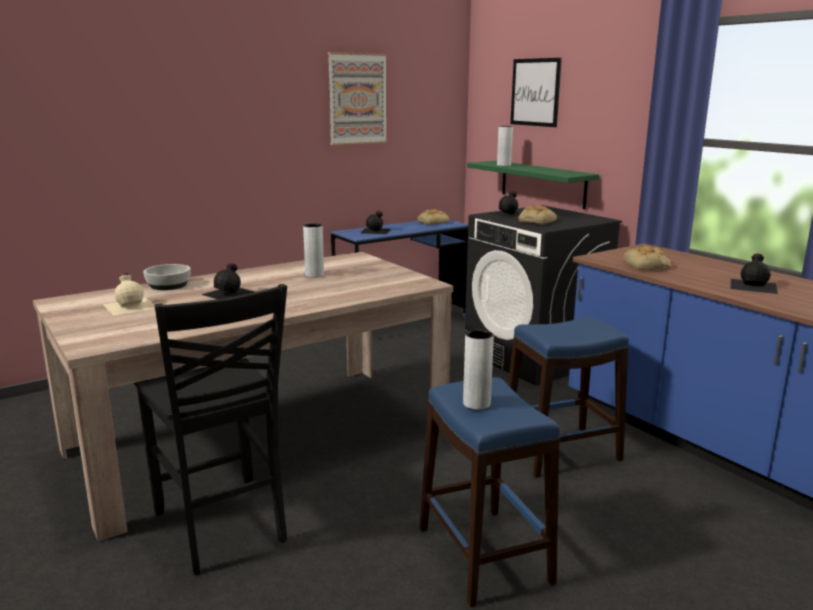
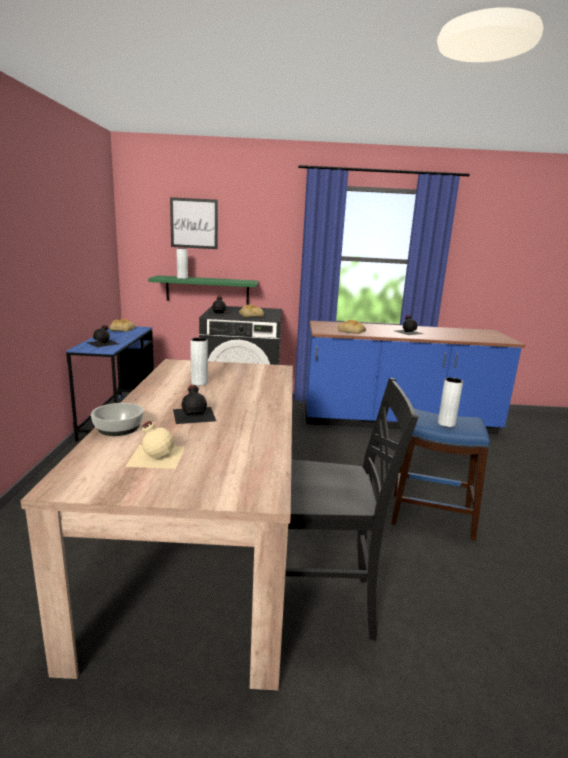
camera: 55 degrees left, 0 degrees up
(357, 99) = (68, 223): picture -> none
(560, 451) = (352, 452): blue stool -> none

